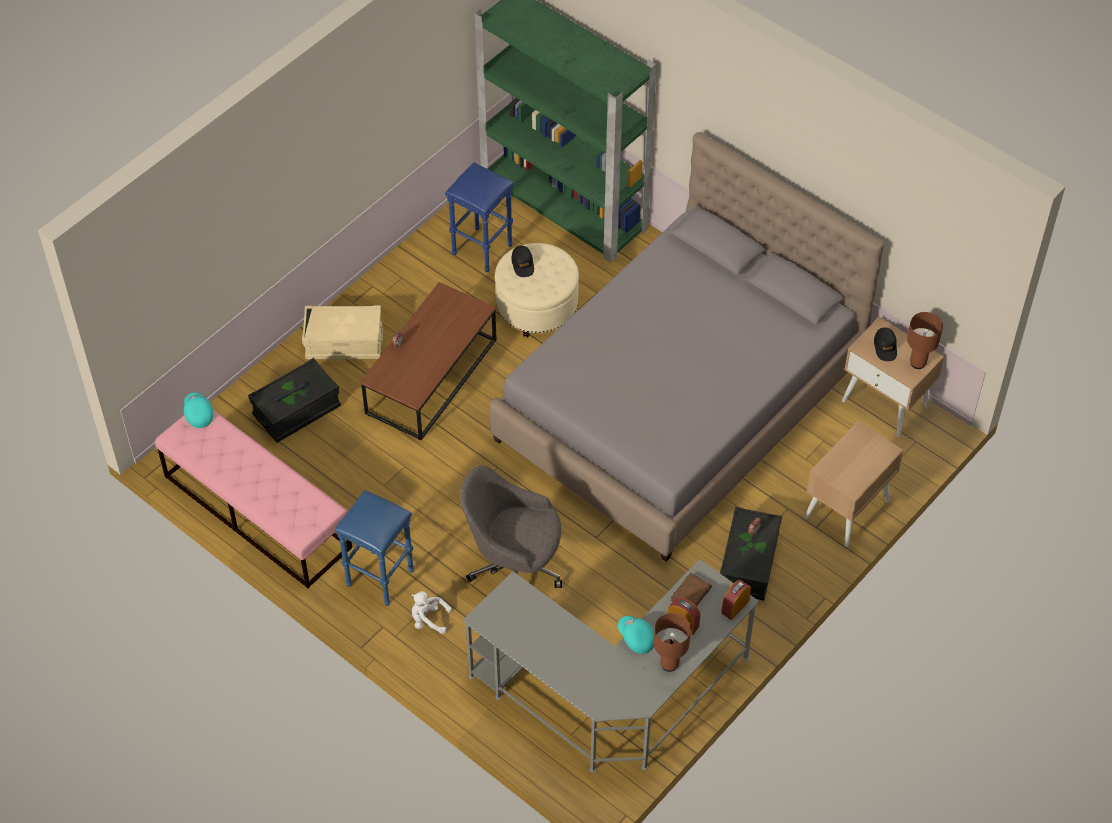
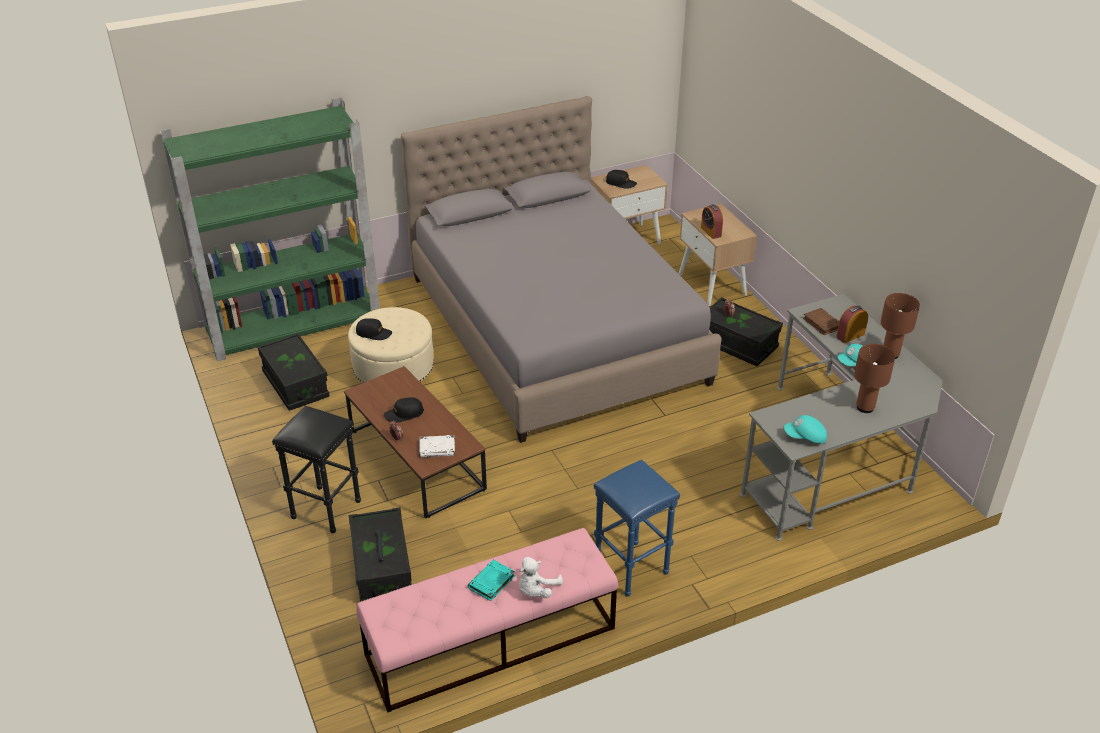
camera: 65 degrees left, 15 degrees down
(198, 414) = (375, 609): turquoise cap -> turquoise cap (805, 437)
(255, 472) = (491, 582): none -> turquoise book
(344, 343) = (325, 508): beige storage box -> black stool
(399, 377) = (437, 448): none -> white book
(428, 619) = (699, 548): white plush toy -> white plush toy (536, 590)
(431, 335) = (404, 414): none -> black cap
(481, 248) = (295, 384): blue stool -> black storage box
(514, 570) = (673, 474): grey office chair -> none
(735, 606) = (844, 306): alarm clock -> alarm clock (711, 232)
(917, 363) = (645, 175): brown table lamp -> brown table lamp (865, 408)

